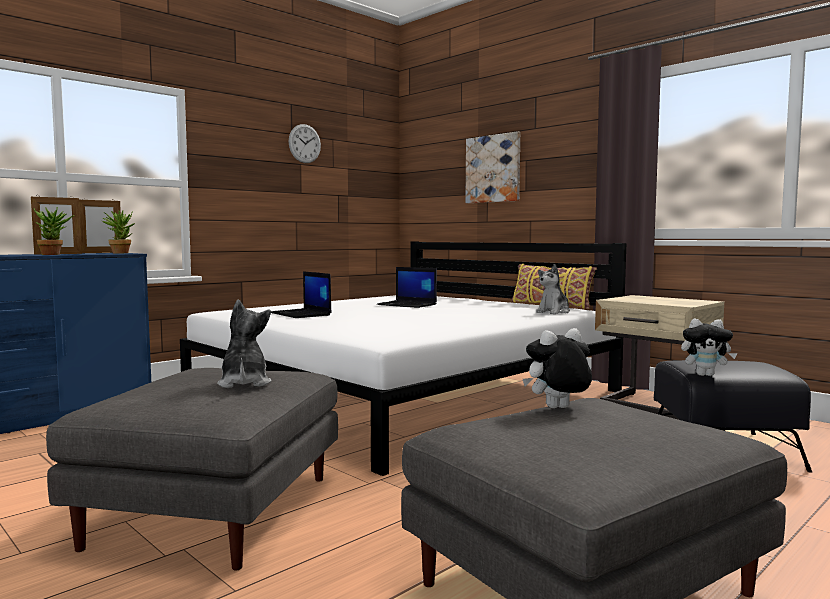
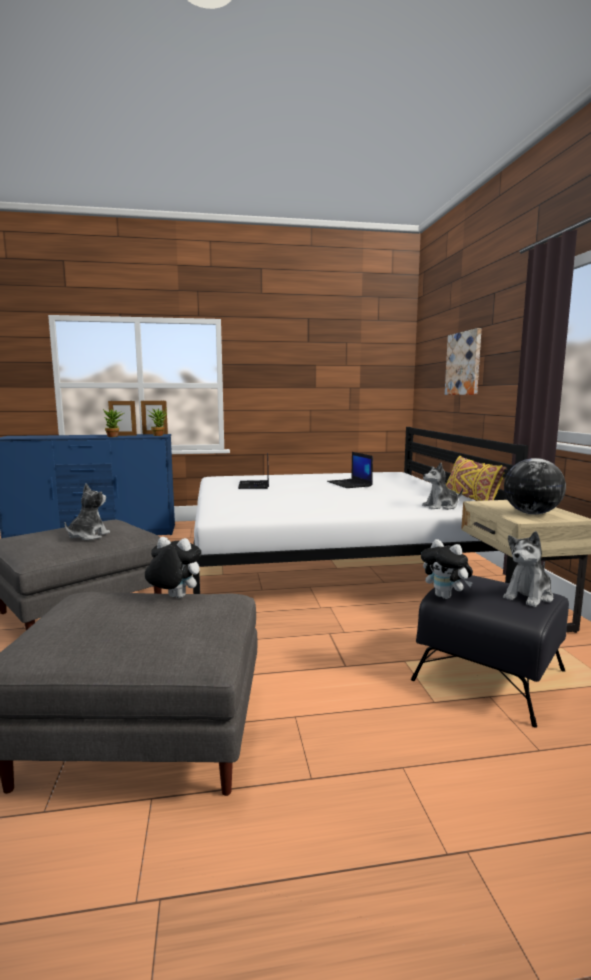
camera: 35 degrees right, 5 degrees up
(304, 143) = (319, 348): wall clock -> none
(674, 301) = (532, 513): none -> globe
(753, 364) = (528, 596): none -> plush toy

